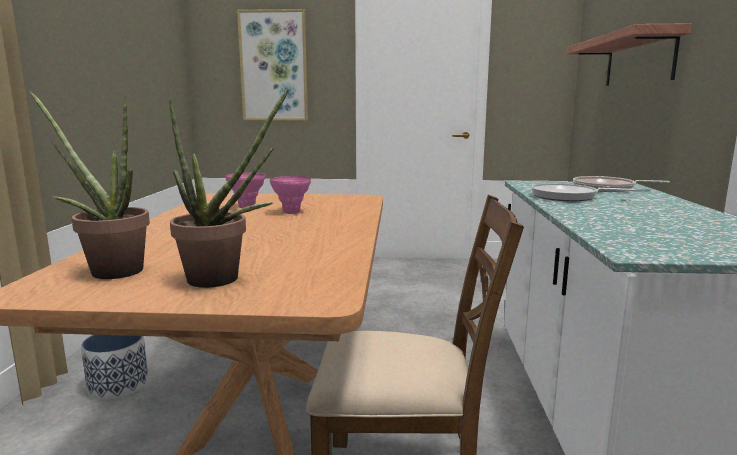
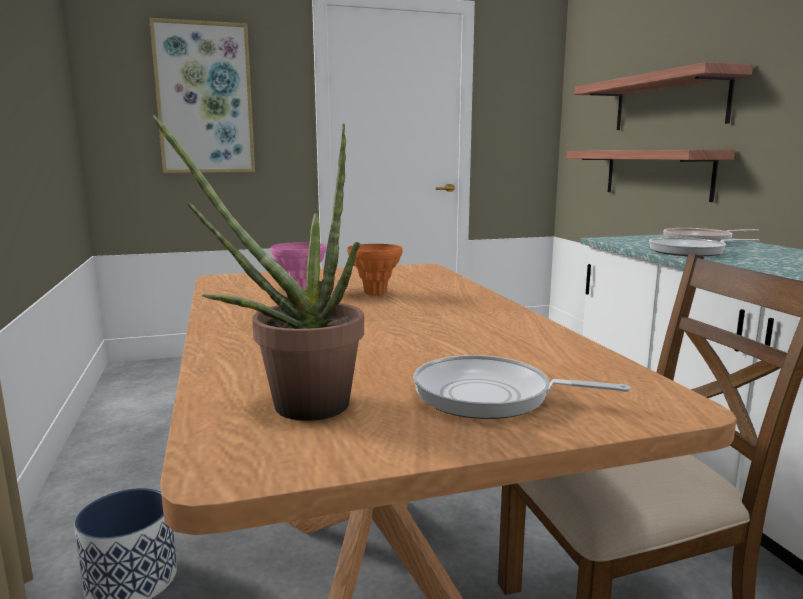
camera: 20 degrees left, 0 degrees up
(223, 280) = (490, 396): potted plant -> frying pan
(291, 212) = (375, 293): pink vase -> orange vase
(628, 126) = (657, 173): none -> shelf

